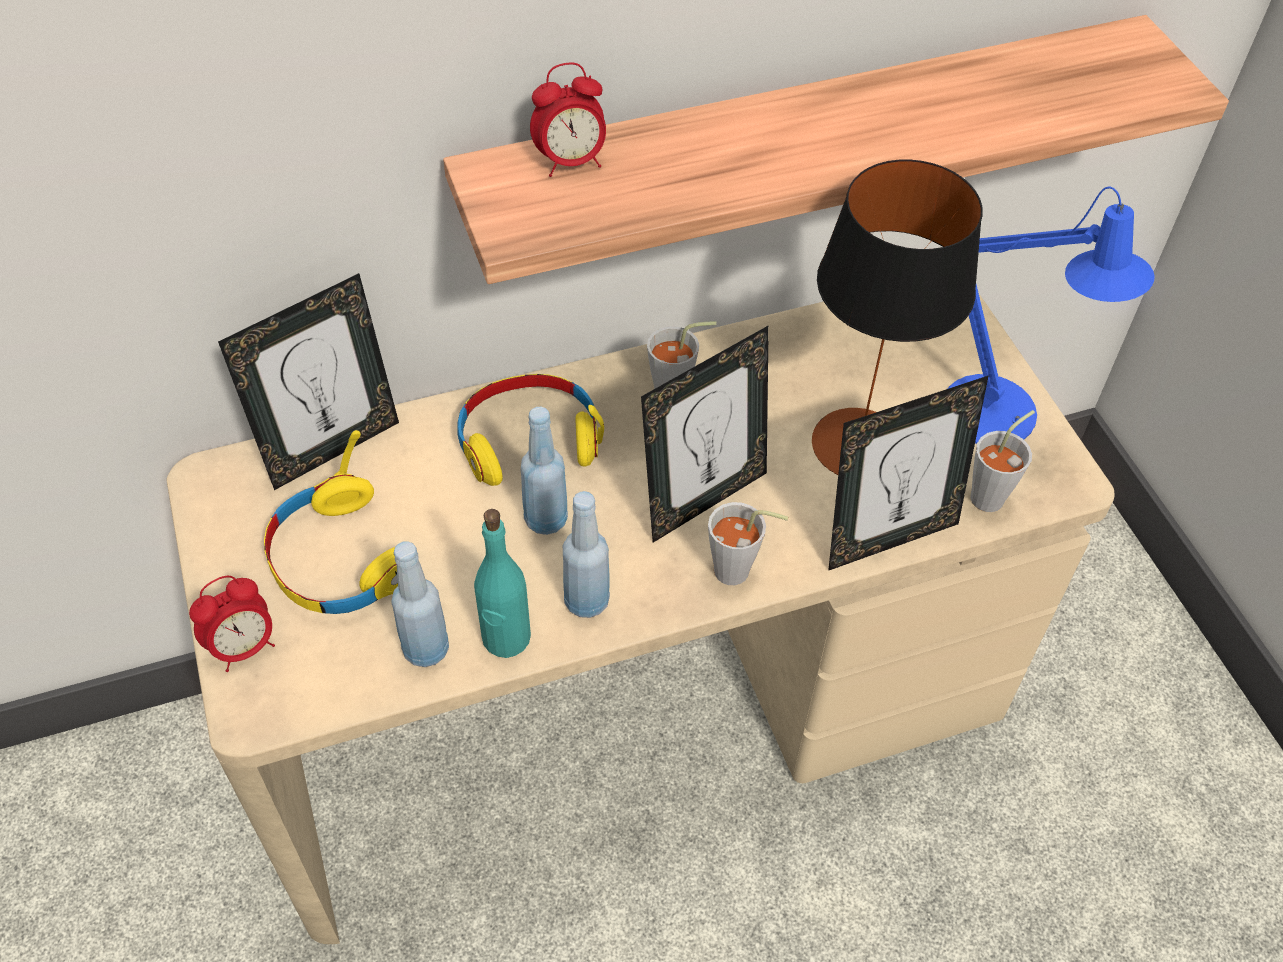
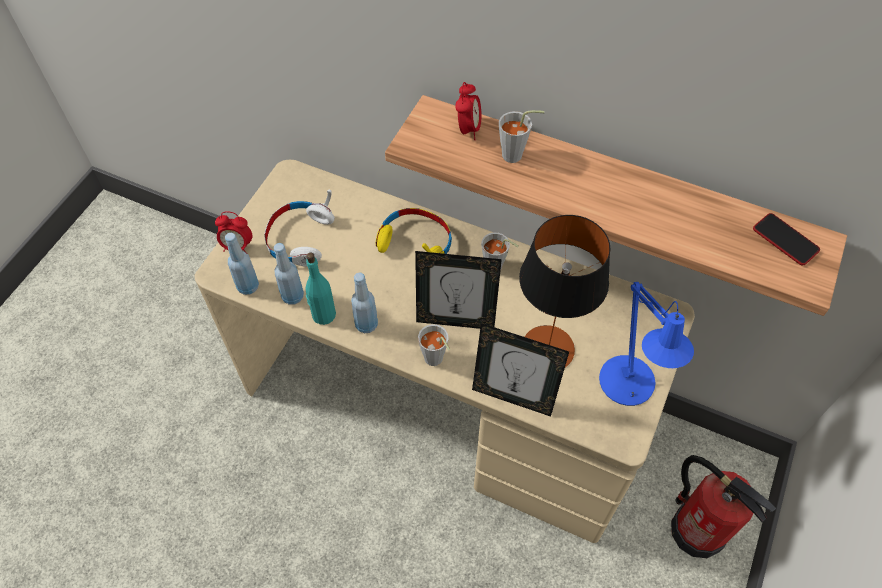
camera: 45 degrees right, 5 degrees up
(331, 448) = (342, 193): picture frame -> none
(339, 560) = (299, 239): yellow headphones -> white headphones
(546, 519) = (387, 280): blue bottle -> blue bottle (248, 286)
(570, 162) = (468, 129): alarm clock -> alarm clock turned 105 degrees counterclockwise
(993, 494) = (582, 417): grey cup -> grey cup (517, 155)
(1084, 602) = (697, 529): none -> fire extinguisher
(1099, 57) = (785, 240): none -> phone

